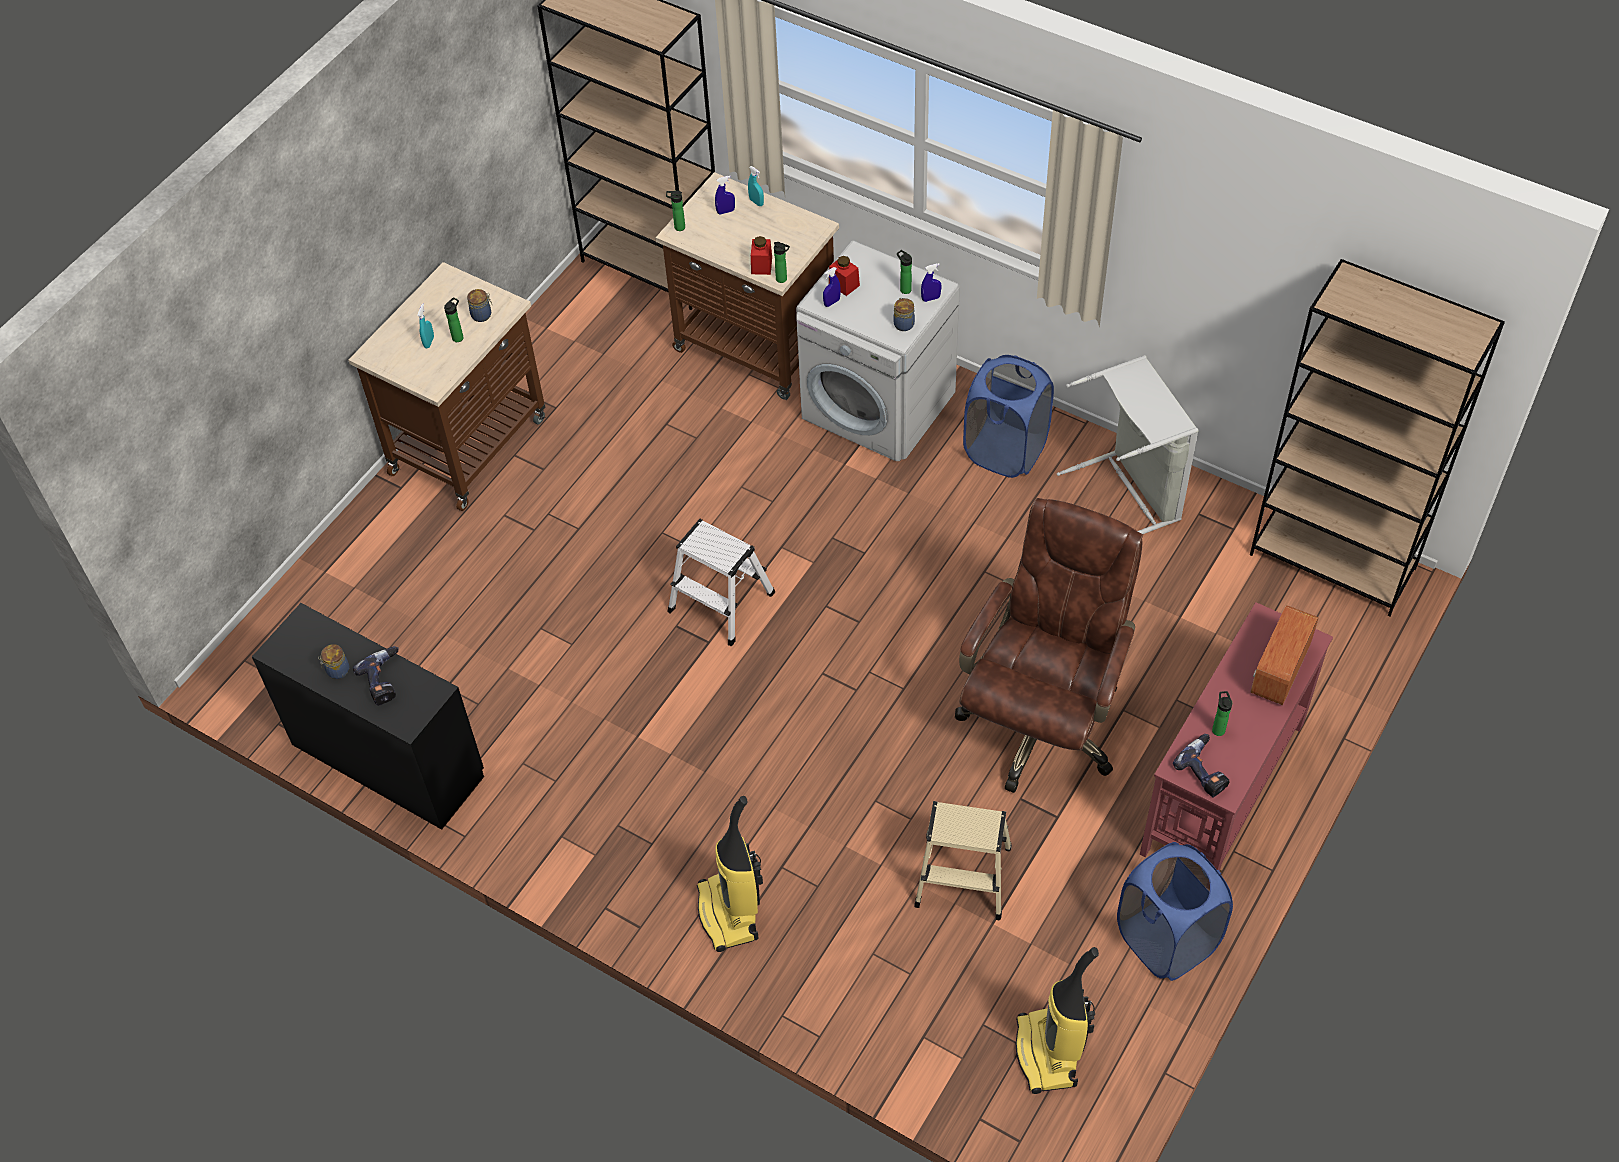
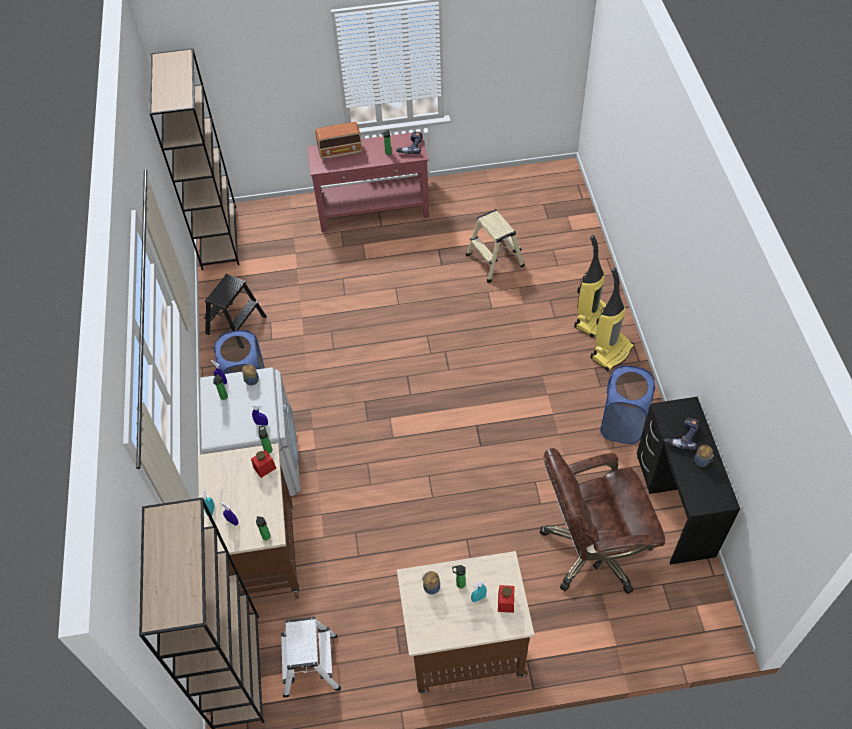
camera: 130 degrees left, 0 degrees up
(722, 602) = (448, 437): white step ladder -> white step ladder (310, 665)
(844, 284) = (242, 427): red jar -> red jar (506, 602)
(1041, 724) = (398, 279): brown office chair -> brown office chair (593, 549)
(1048, 1053) = (538, 196): vacuum cleaner -> vacuum cleaner (611, 352)
(1130, 493) = (236, 324): grey laundry basket -> black step ladder
(1166, 939) = (458, 191): blue laundry basket -> blue laundry basket (622, 424)

